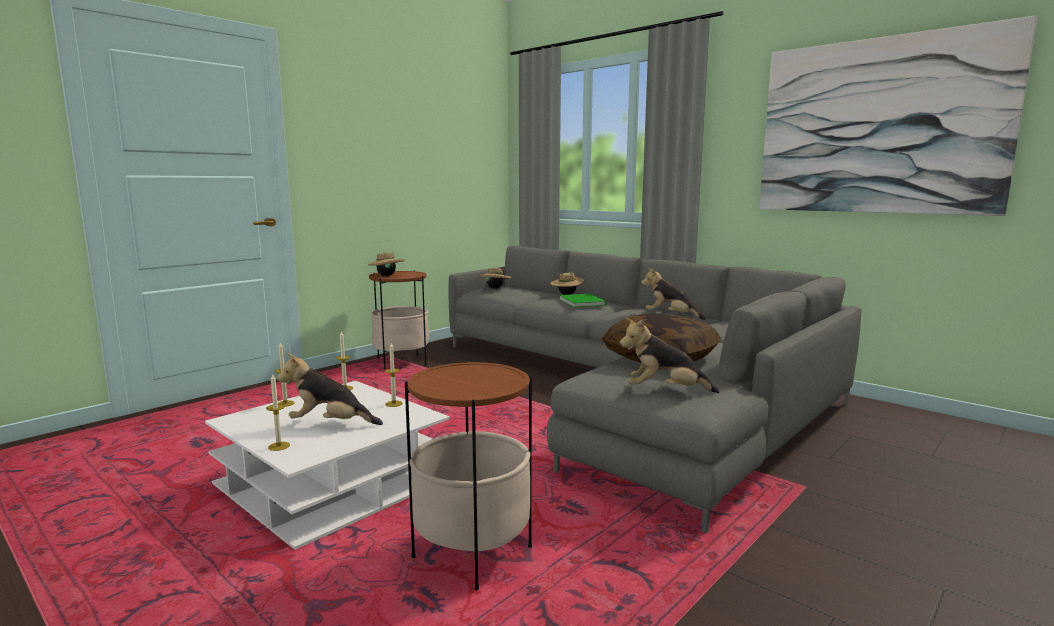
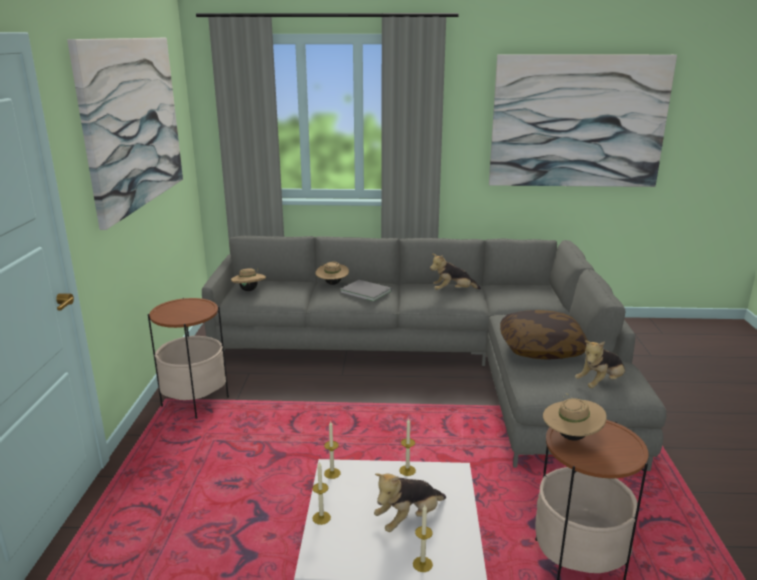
camera: 40 degrees left, 10 degrees up
(387, 276) = (176, 316): beige hat -> beige hat (571, 436)
(407, 124) = (133, 123): none -> picture
(582, 302) = (365, 291): green book -> grey book

